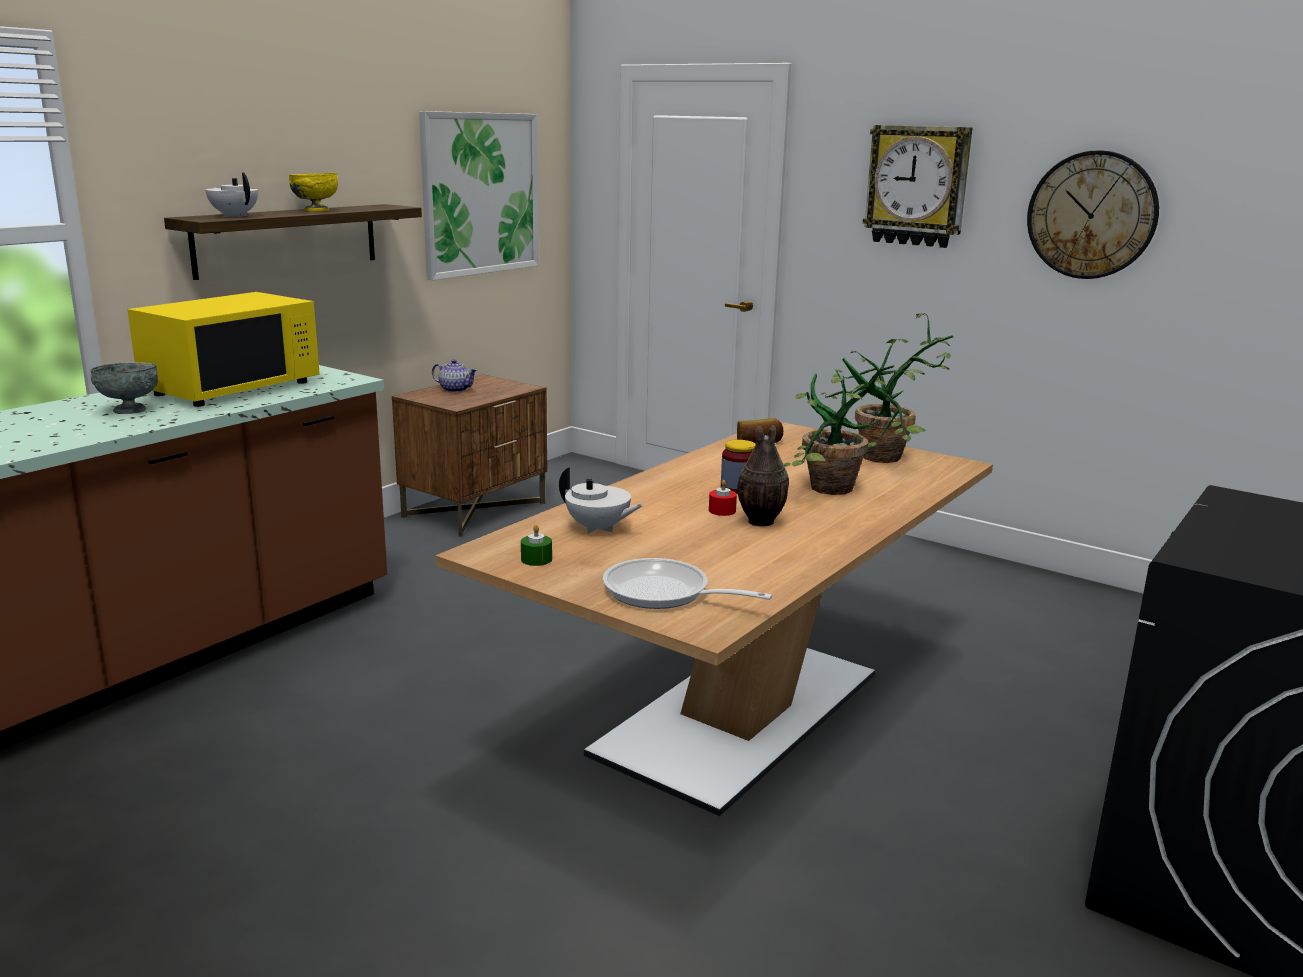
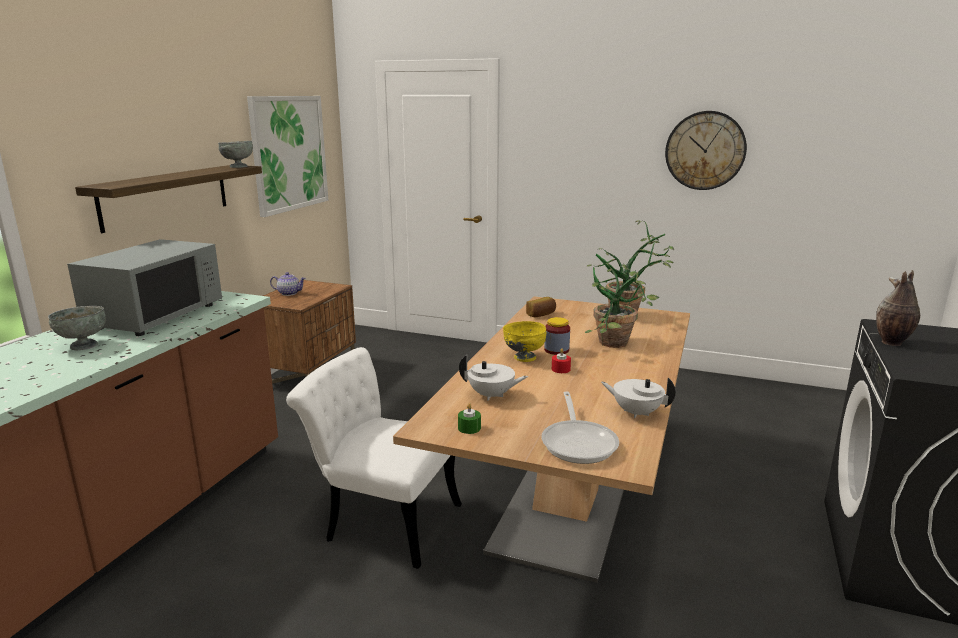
camera: 15 degrees left, 0 degrees up
(232, 388) = (156, 316): yellow microwave -> grey microwave
(234, 216) = (132, 182): white teapot -> white teapot (636, 412)
(315, 210) = (188, 173): yellow bowl -> yellow bowl (524, 358)
(389, 206) = (237, 167): none -> grey bowl
(475, 694) = (381, 520): none -> white chair
(664, 593) = (578, 442): frying pan -> frying pan turned 105 degrees counterclockwise
(759, 522) = (592, 375): vase -> vase (891, 343)
(917, 186) = (591, 136): wall clock -> none

